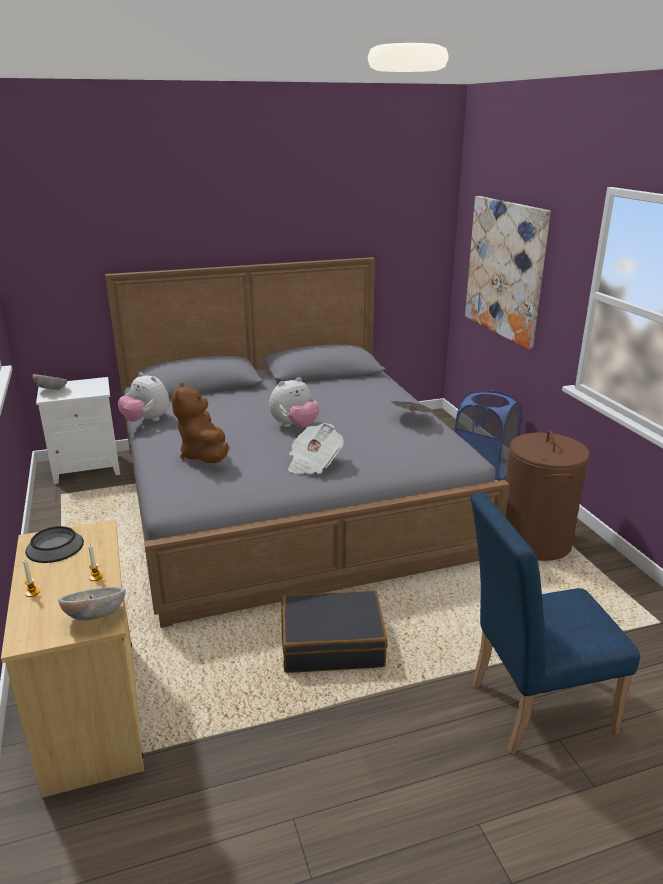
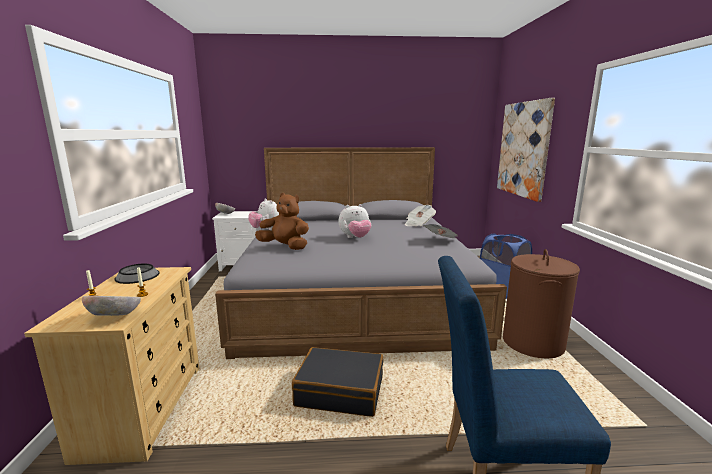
camera: 15 degrees right, 10 degrees down
(205, 456) = (285, 247): brown plush toy -> brown plush toy turned 105 degrees clockwise
(313, 463) = (355, 256): newspaper -> newspaper (418, 224)

